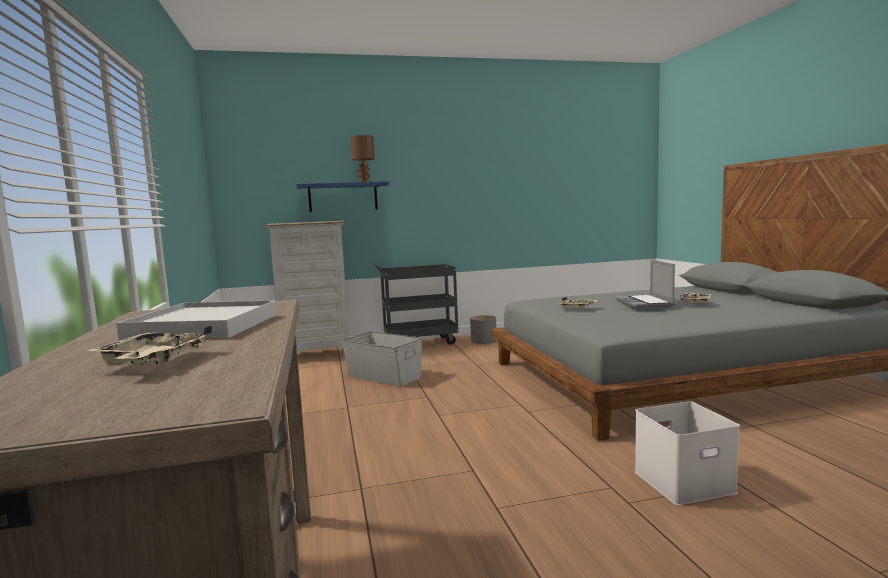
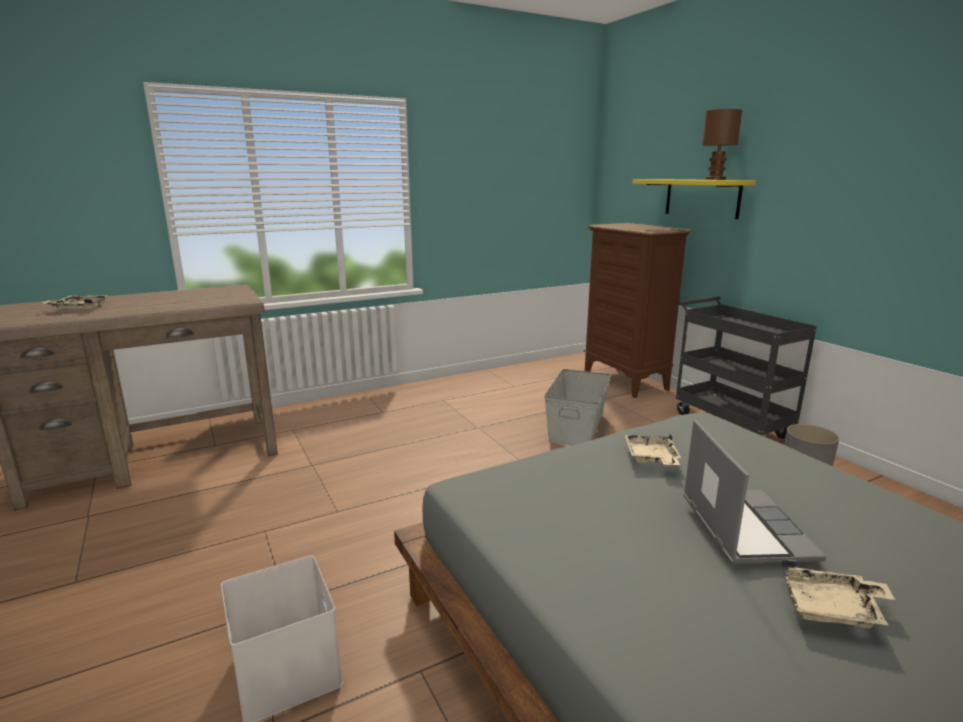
camera: 75 degrees right, 10 degrees up
(204, 326) = (167, 301): white tray -> none
(317, 355) = (625, 382): white dresser -> brown dresser
(343, 197) = (702, 198): blue shelf -> yellow shelf
(645, 303) = (743, 527): laptop -> laptop turned 105 degrees clockwise

